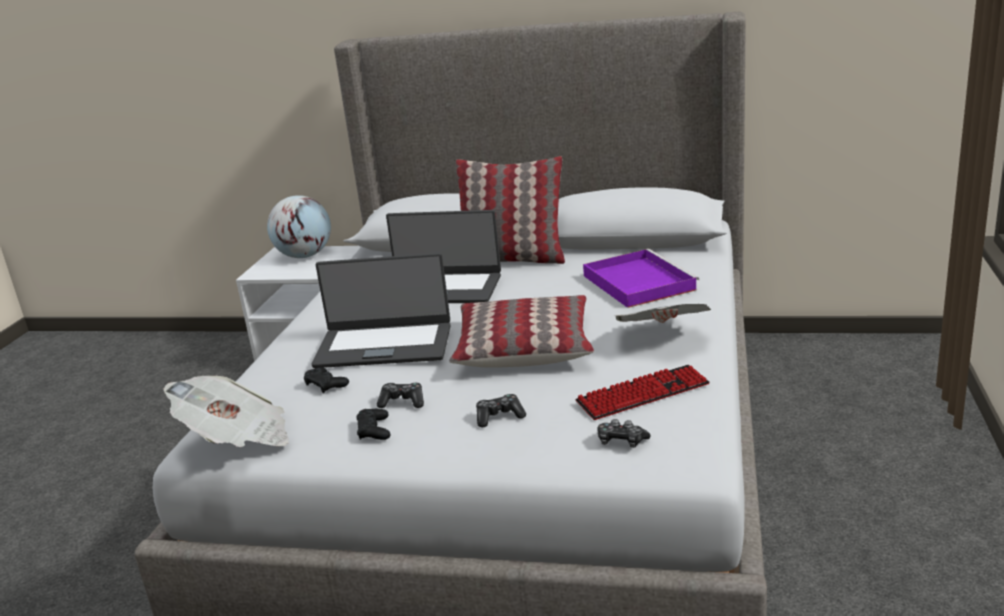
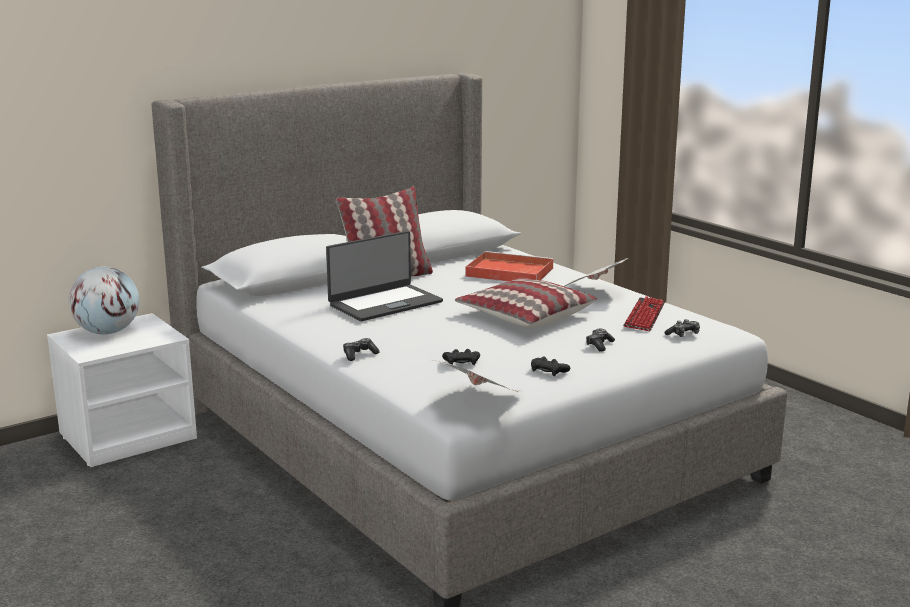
camera: 50 degrees left, 5 degrees down
(384, 345) = (440, 336): laptop -> none
(402, 402) = (529, 356): game controller -> game controller (359, 354)
(637, 282) = (508, 272): purple tray -> red tray

